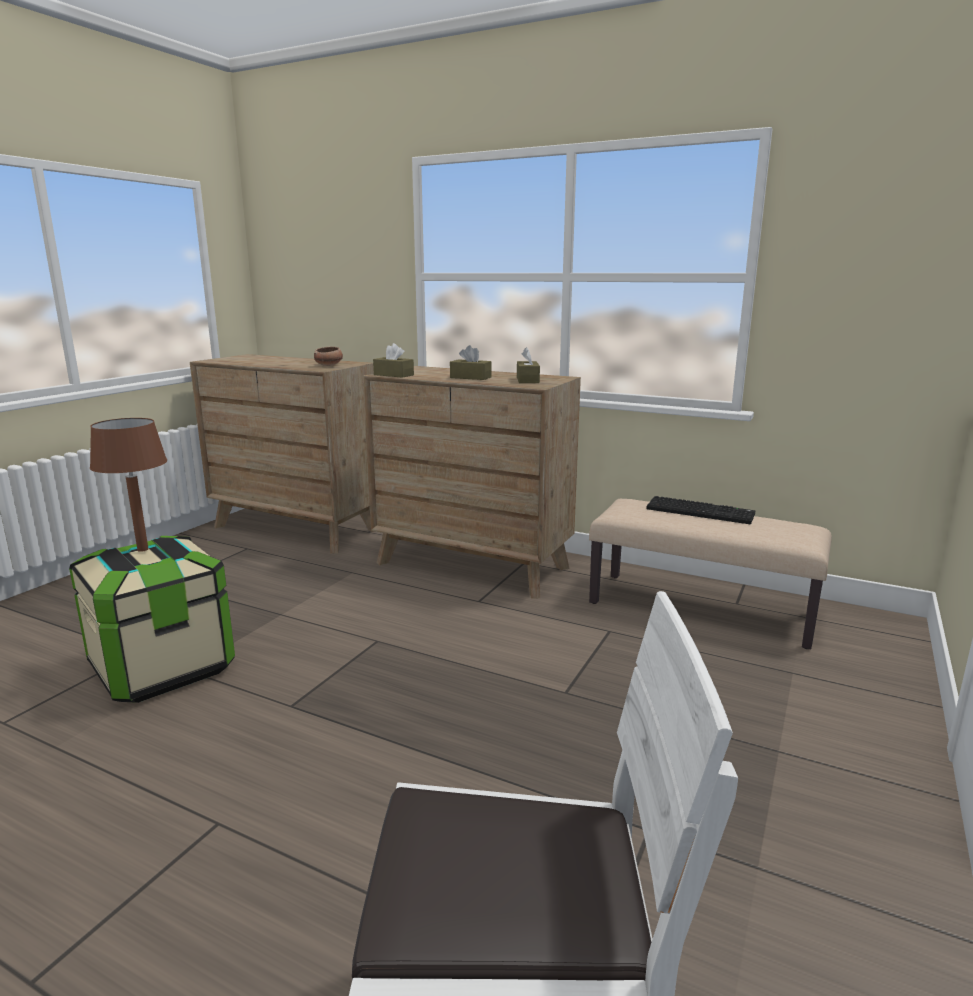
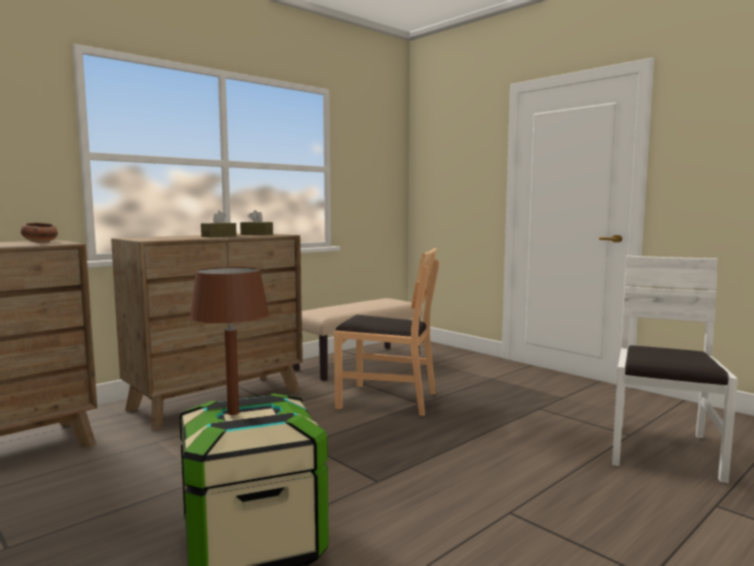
camera: 70 degrees left, 10 degrees down
(393, 375) = (161, 239): brown tissue box -> none
(558, 662) = (387, 400): none -> brown chair
(701, 511) = (347, 304): keyboard -> none

